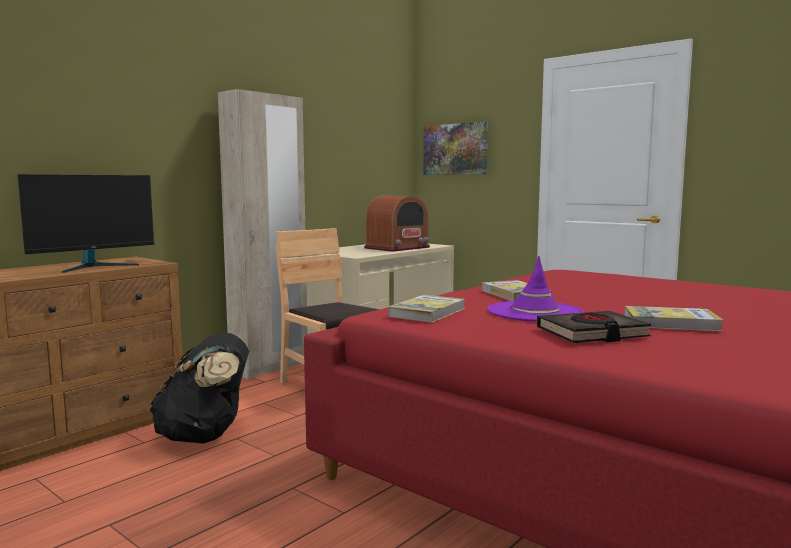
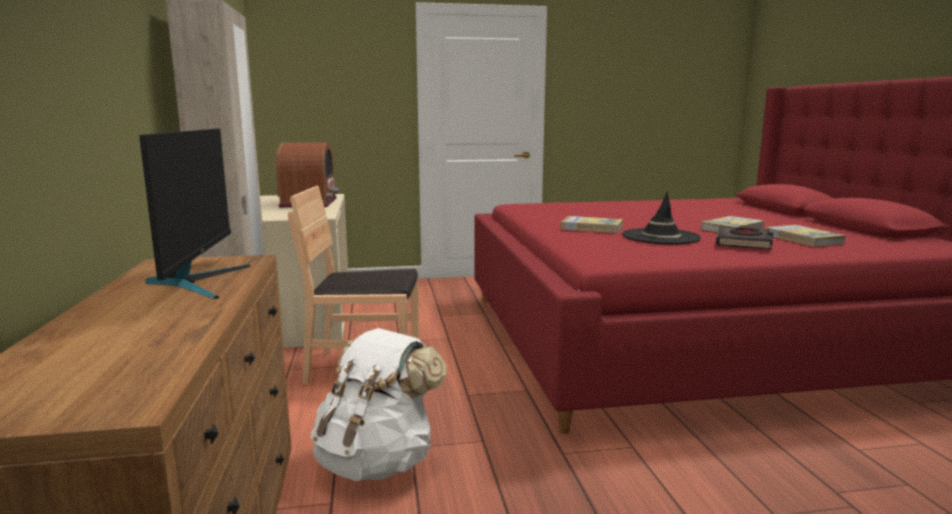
camera: 50 degrees left, 5 degrees up
(205, 436) = (377, 461): black backpack -> white backpack
(427, 312) = (622, 252): book -> book (803, 239)
(455, 149) = (314, 88): picture -> none
(534, 312) = (660, 237): purple hat -> black hat

